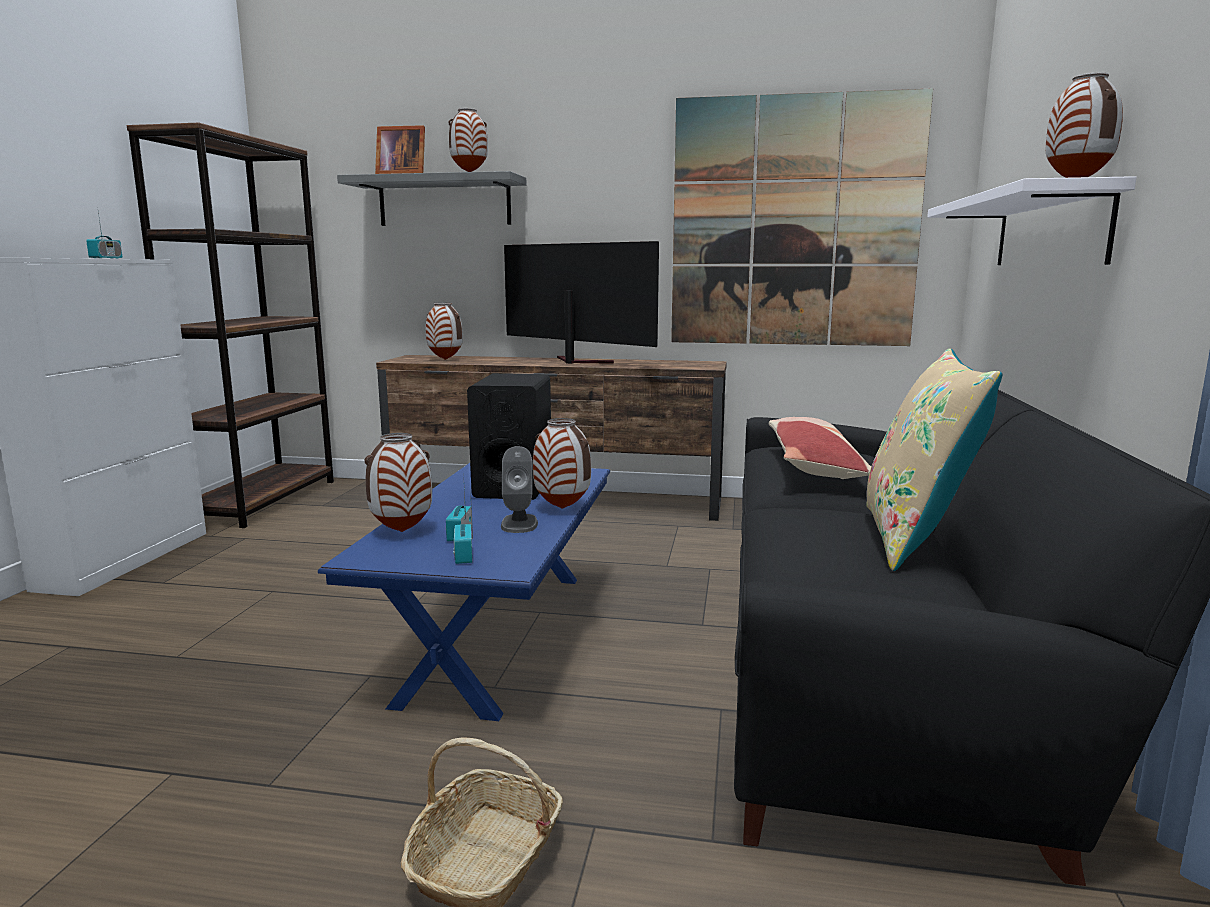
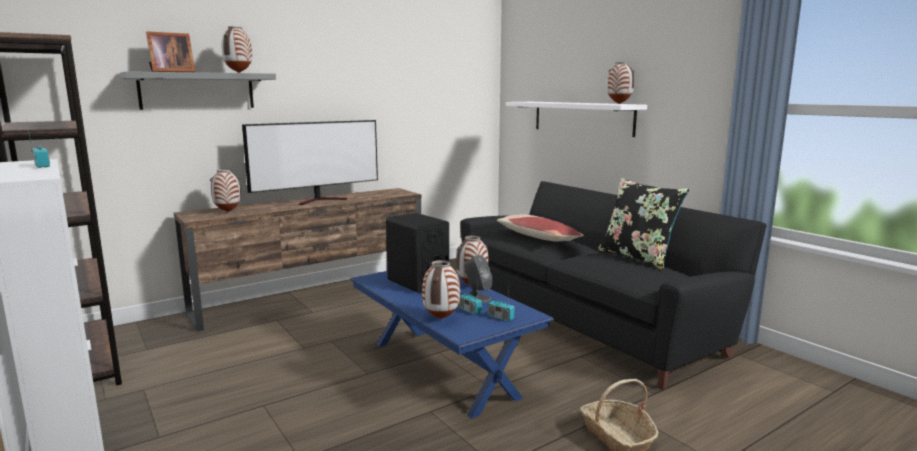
camera: 45 degrees left, 0 degrees up
(575, 361) = (321, 200): television -> television turned 150 degrees clockwise
(794, 223) = (425, 105): picture -> none
(915, 538) = (638, 257): beige pillow -> black pillow

